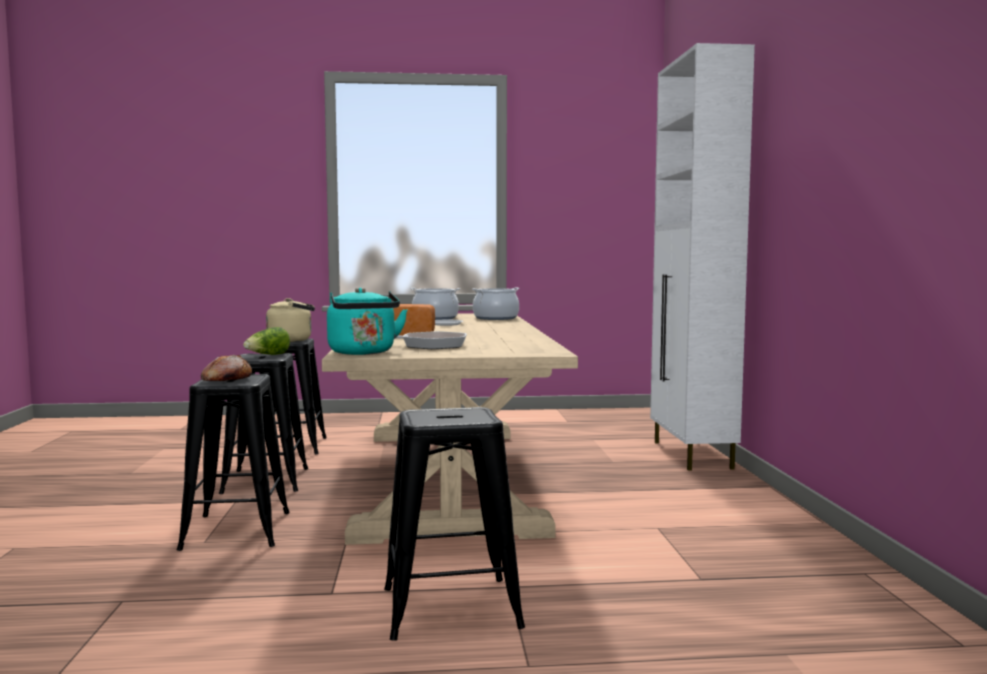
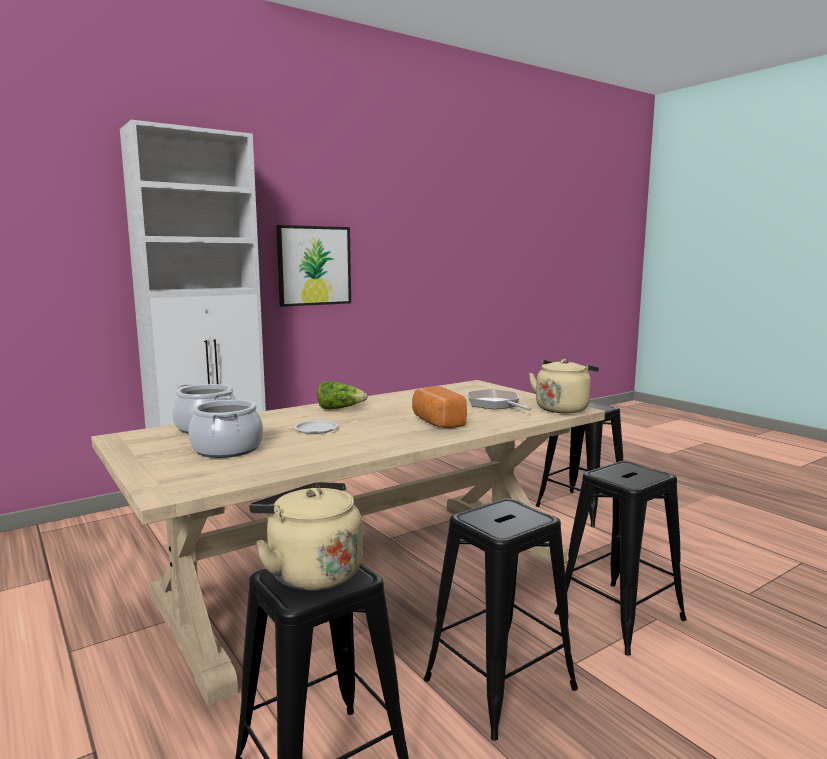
camera: 120 degrees left, 5 degrees up
(226, 380) = (635, 474): bread -> none
(268, 355) = (492, 517): lettuce -> lettuce (340, 409)
(363, 353) = (563, 408): turquoise kettle -> beige kettle
(807, 187) = (314, 265): none -> picture

